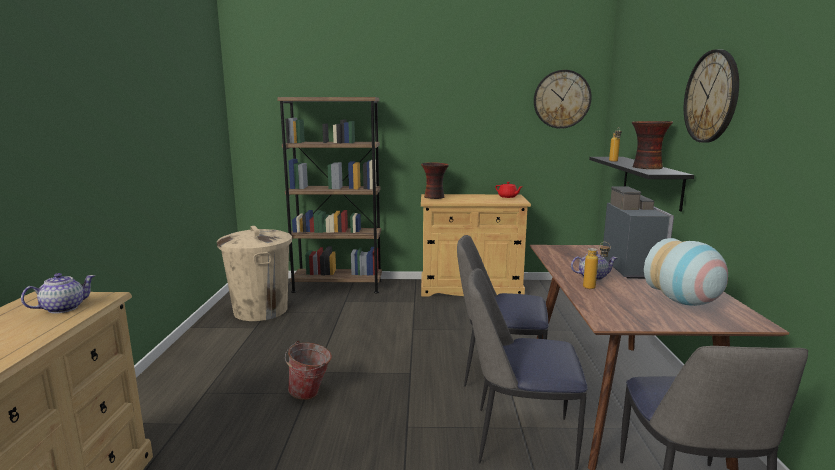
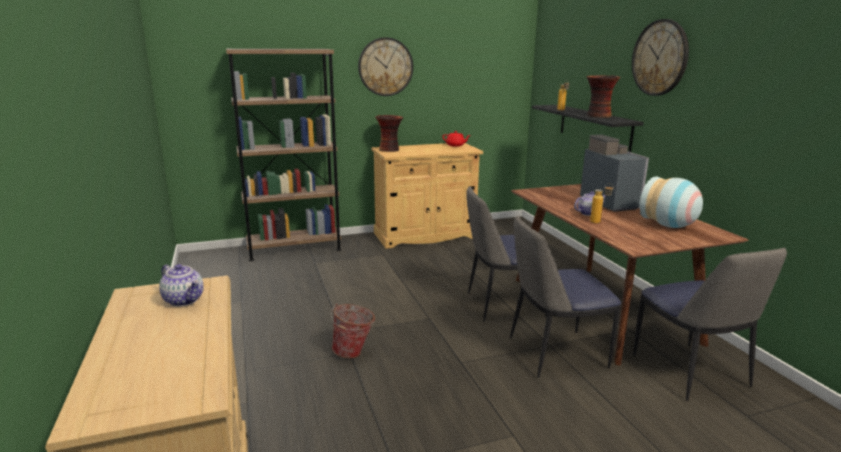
camera: 20 degrees left, 5 degrees up
(63, 308) = (184, 300): teapot -> teapot turned 105 degrees clockwise
(261, 310) = (232, 283): beige trash can -> none
(562, 99) = (497, 50): wall clock -> wall clock (385, 67)

